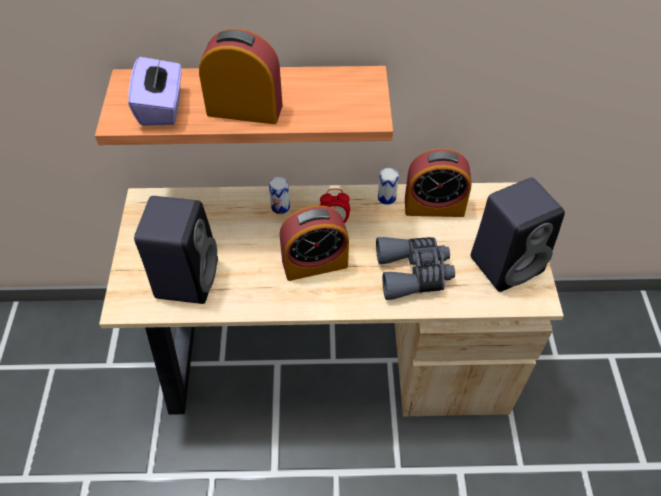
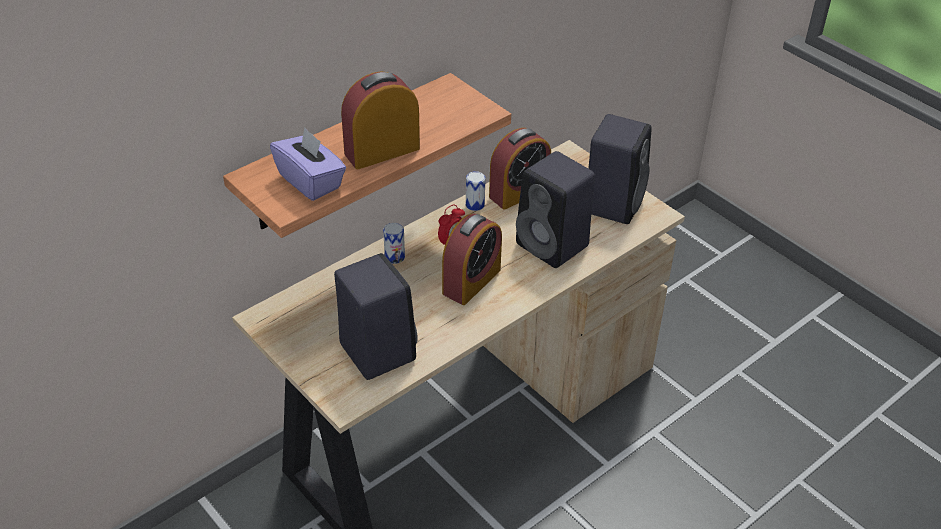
camera: 40 degrees left, 10 degrees down
(413, 273) = (554, 246): grey binoculars -> black speaker

